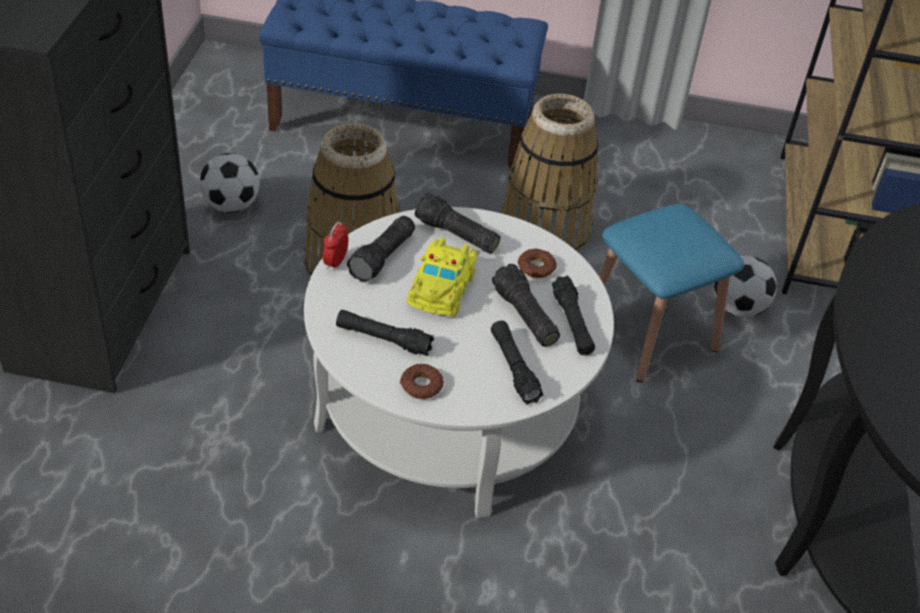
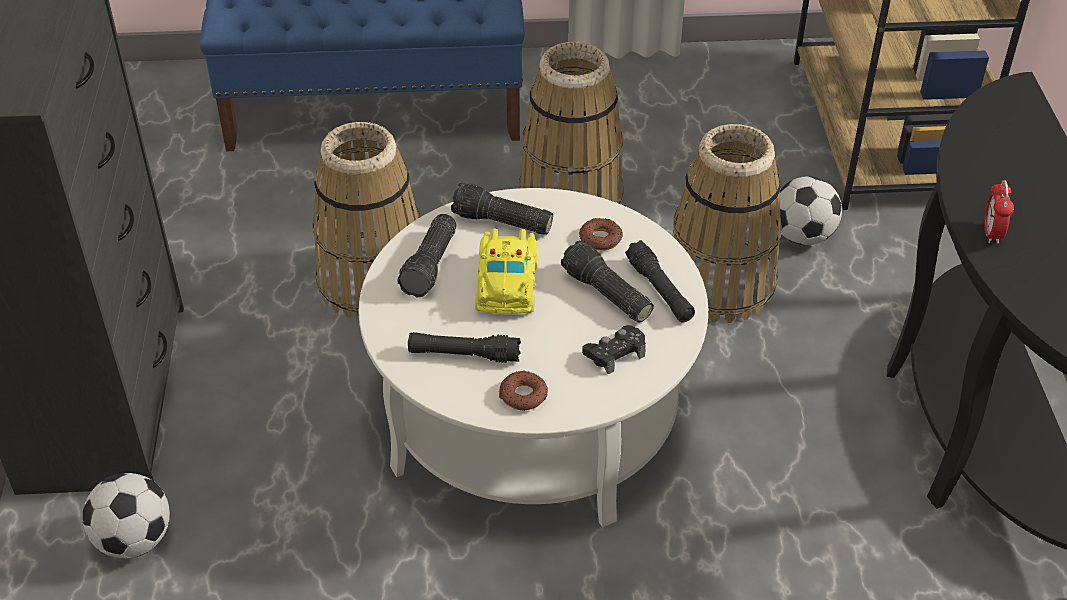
camera: 10 degrees left, 0 degrees up
(231, 205) = (213, 245): football -> football (135, 540)
(335, 262) = (380, 282): alarm clock -> alarm clock (991, 233)
(514, 368) = (615, 353): black flashlight -> black game controller
(650, 333) = (720, 284): blue stool -> basket

